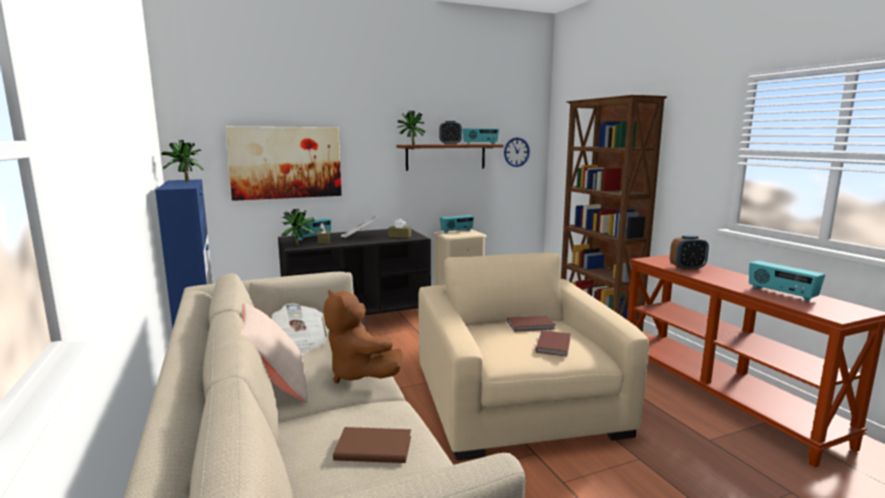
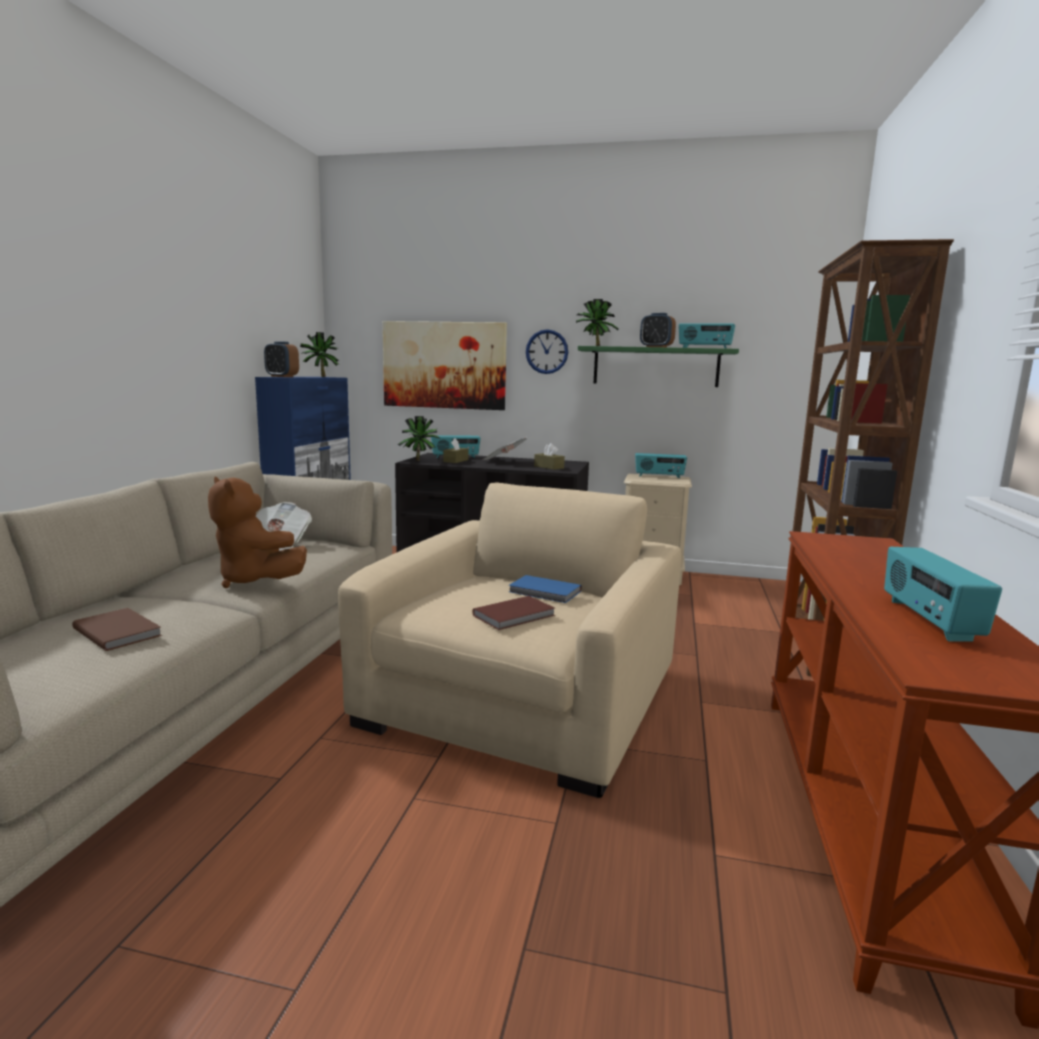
camera: 35 degrees right, 0 degrees up
(276, 384) = (184, 569): beige pillow -> none
(359, 374) = (255, 580): brown plush toy -> brown plush toy turned 45 degrees counterclockwise
(446, 157) = (655, 367): brown shelf -> green shelf
(516, 152) = (780, 364): wall clock -> wall clock (547, 351)
(531, 325) = (545, 592): brown book -> blue book
(687, 268) = (854, 557): alarm clock -> alarm clock (282, 376)

